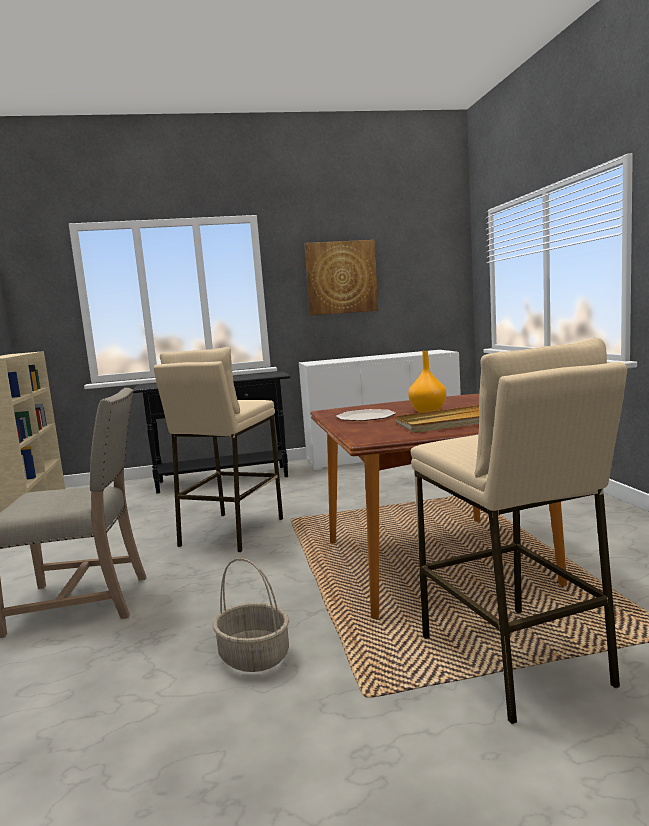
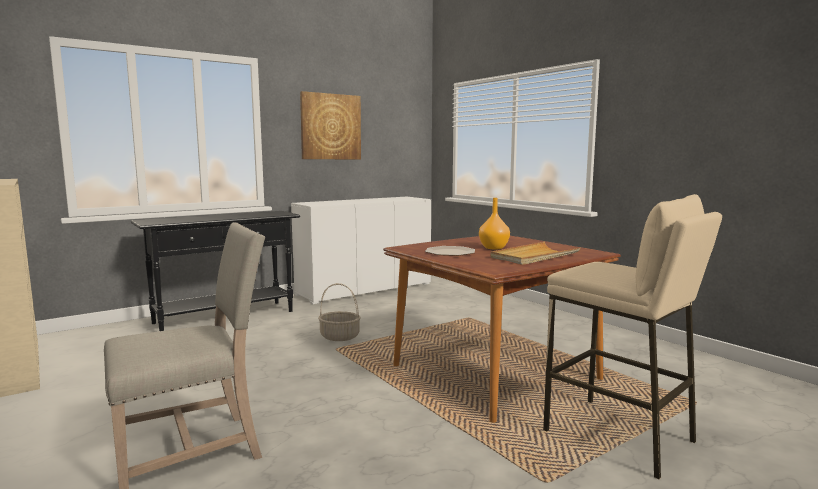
camera: 25 degrees left, 0 degrees up
(231, 532) = (286, 366): beige stool -> none
(253, 657) = (424, 470): basket -> basket (339, 337)

